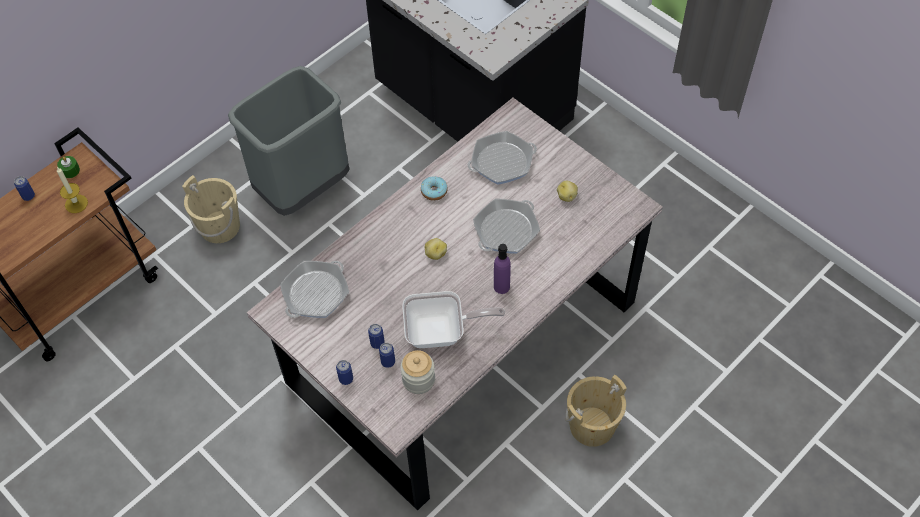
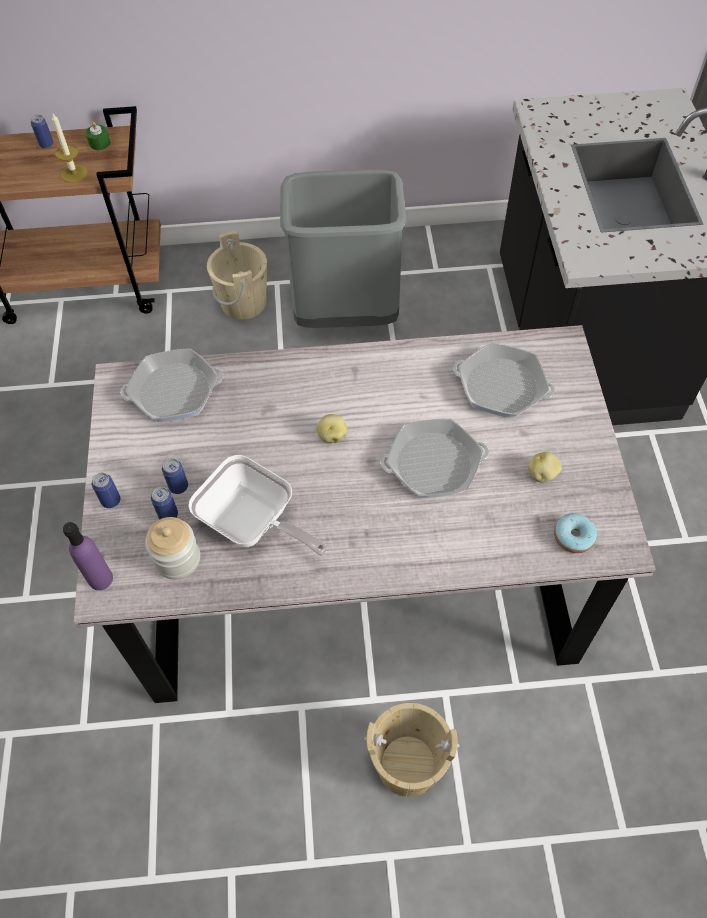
camera: 40 degrees right, 0 degrees up
(434, 191) = (396, 369): donut -> donut (573, 537)
(501, 286) = (367, 523): purple bottle -> purple bottle (100, 579)

